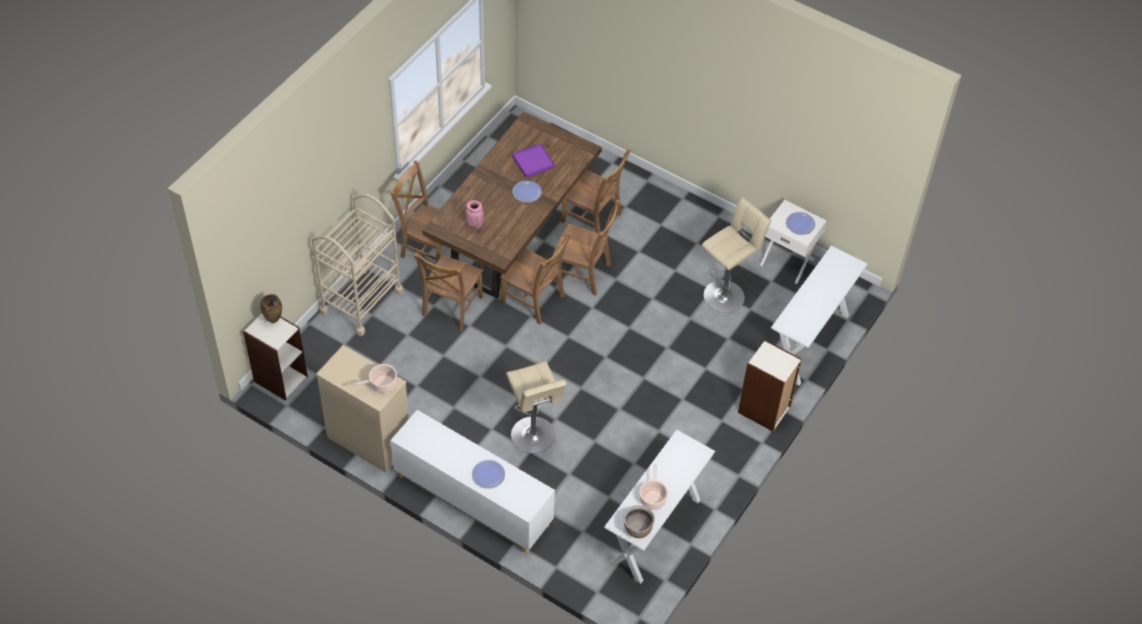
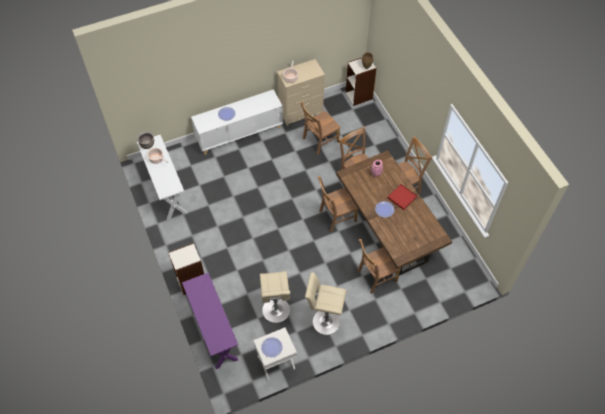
camera: 125 degrees right, 5 degrees up
(361, 301) = (386, 144): beige cart -> none
(493, 183) = (402, 197): none -> red tray
(533, 162) = (406, 224): purple tray -> none
(534, 437) = (254, 173): beige stool -> beige stool (324, 321)
(584, 274) = (339, 249): brown chair -> brown chair (319, 141)
(808, 342) = (214, 333): white console table -> purple console table

